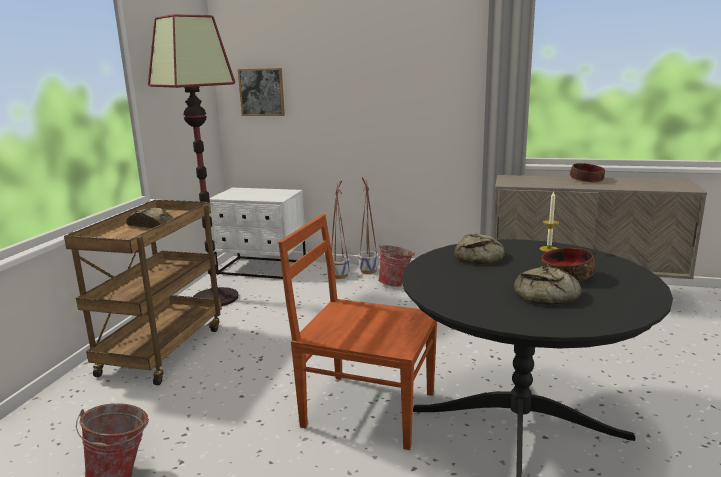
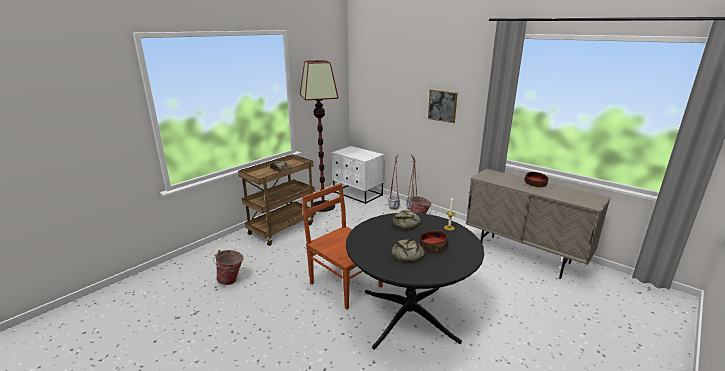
camera: 25 degrees right, 5 degrees up
(262, 92) = (369, 96): picture -> picture (442, 105)

